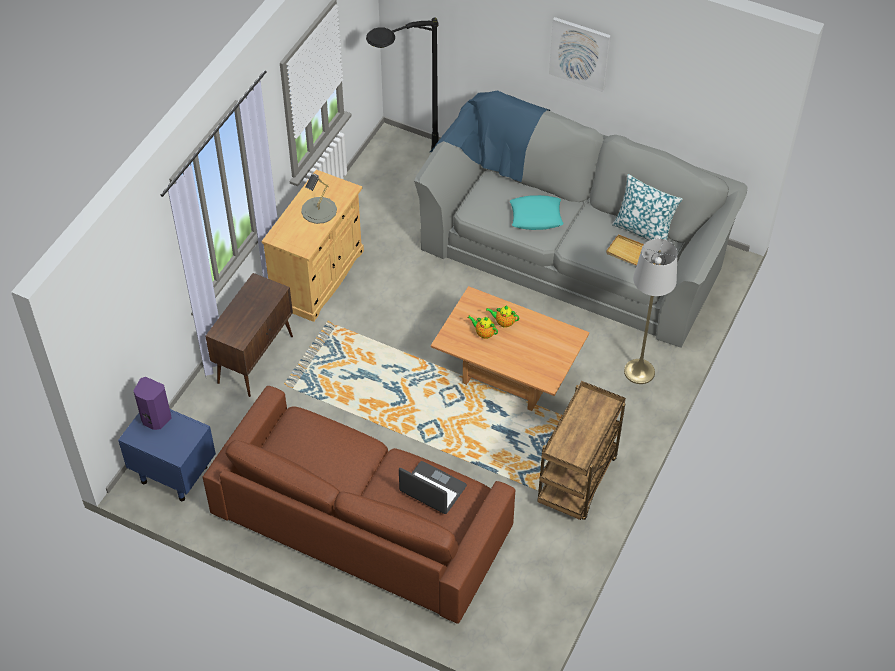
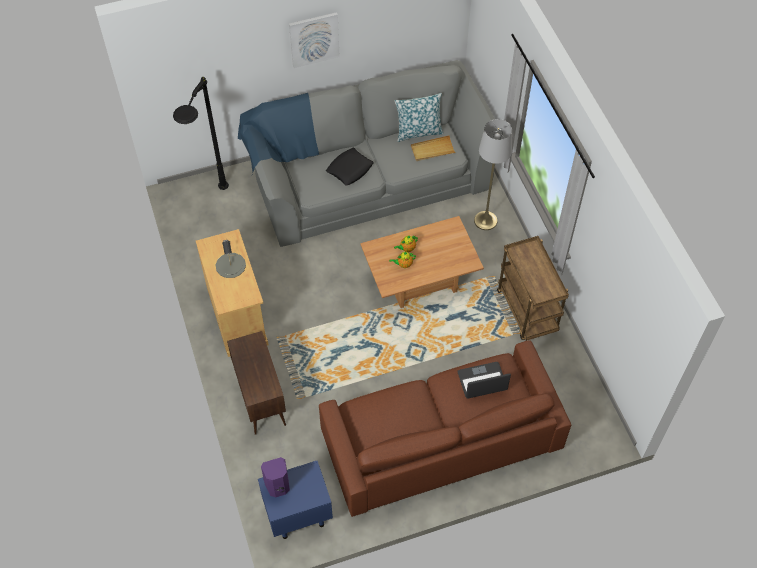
camera: 45 degrees left, 5 degrees up
(536, 216) = (350, 169): turquoise pillow -> black pillow

